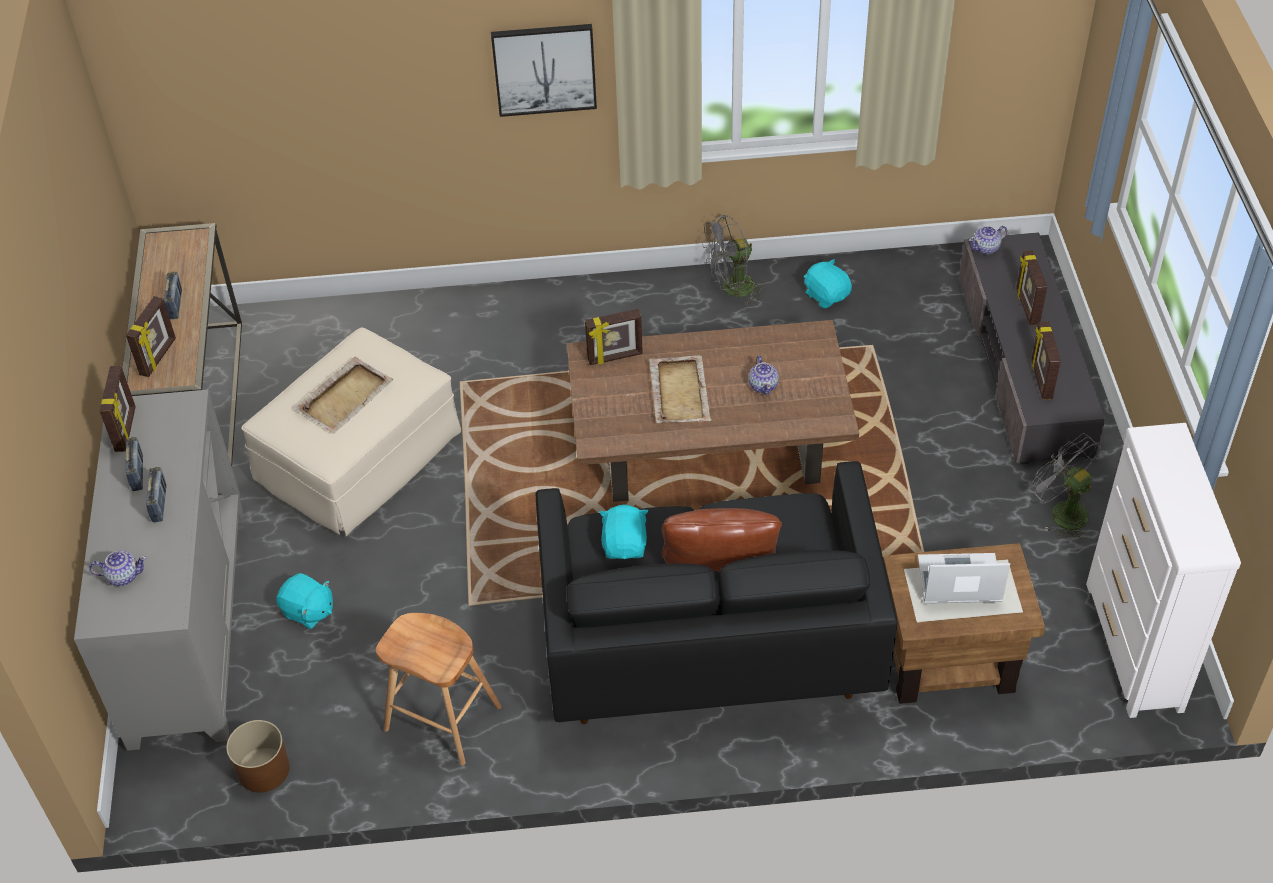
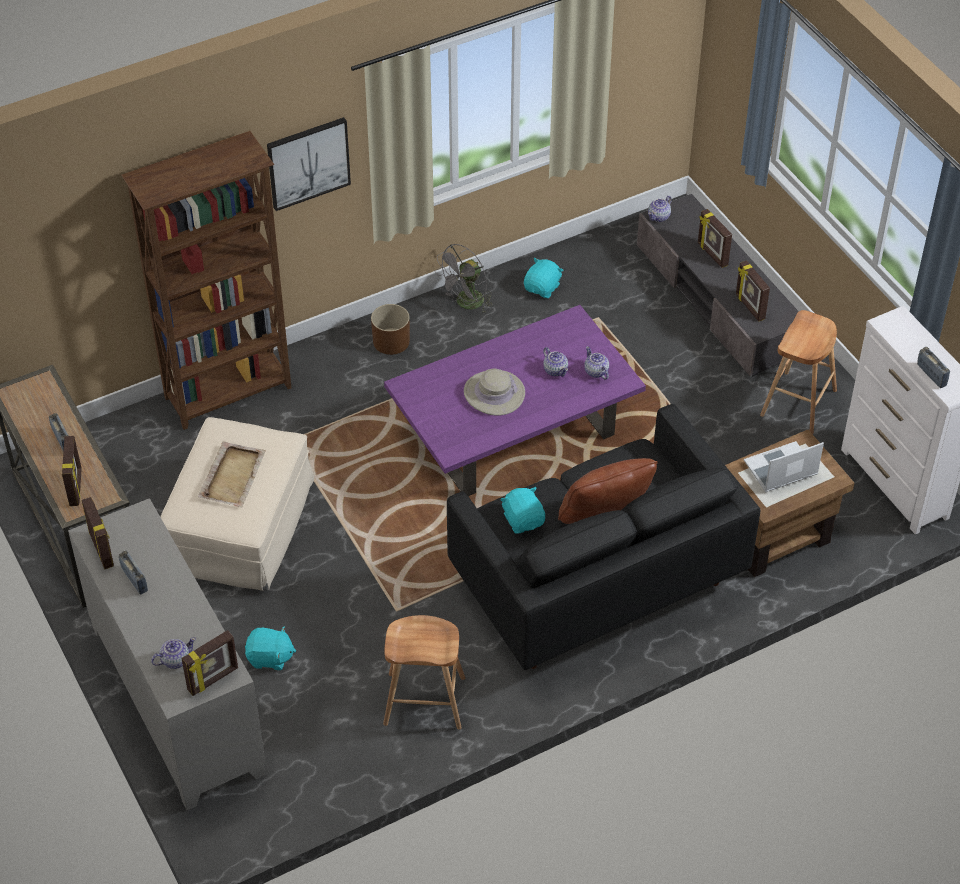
camera: 25 degrees left, 0 degrees up
(159, 503) = (168, 597): radio -> radio (931, 375)
(264, 769) = (307, 786): brown planter -> brown planter (391, 341)
(430, 314) = (229, 393): none -> brown bookcase
(615, 357) = (429, 381): picture frame -> picture frame (213, 680)
(679, 391) = (494, 393): beige tray -> beige hat
(707, 445) = (513, 432): brown coffee table -> purple coffee table
(809, 401) = (596, 372): none -> teapot
(826, 295) = (542, 288): turquoise plush toy -> turquoise plush toy turned 90 degrees clockwise
(1061, 511) = (798, 402): grey fan -> brown stool

